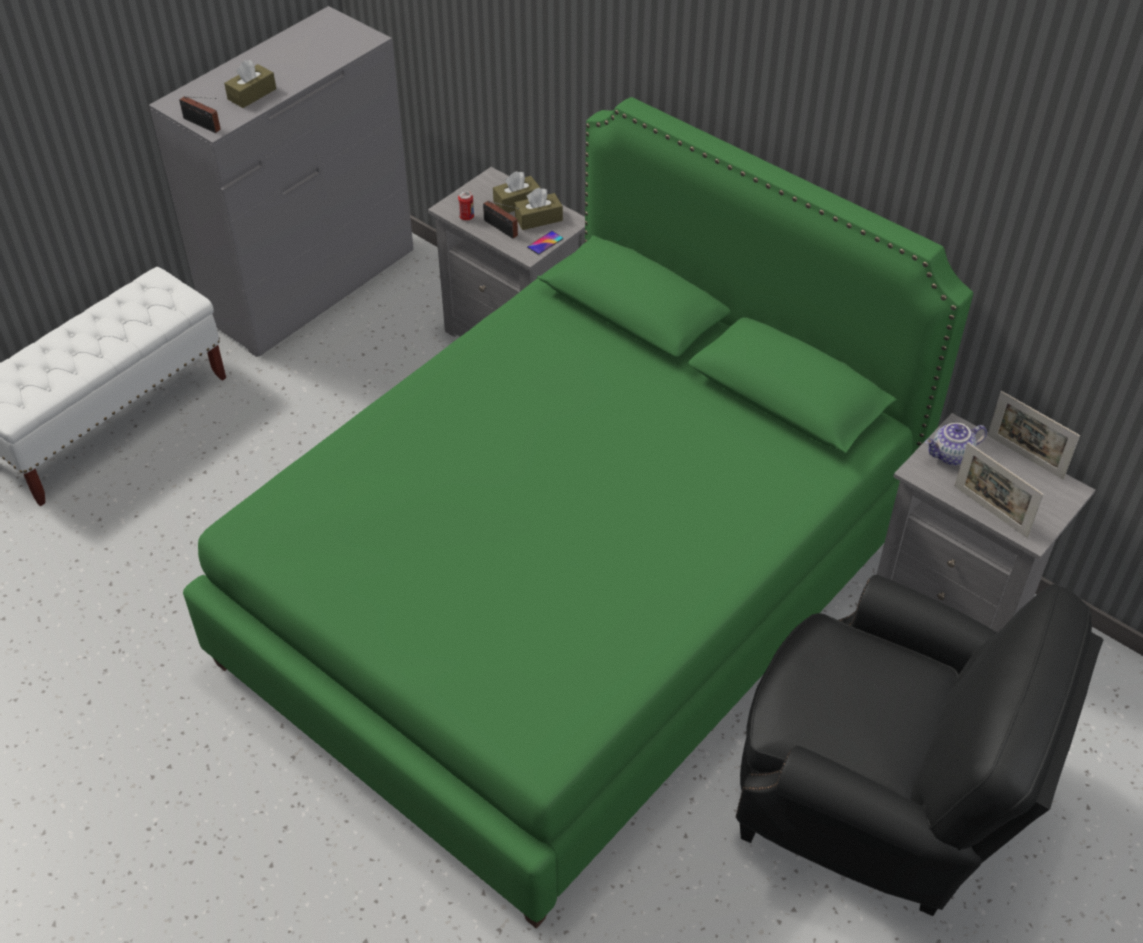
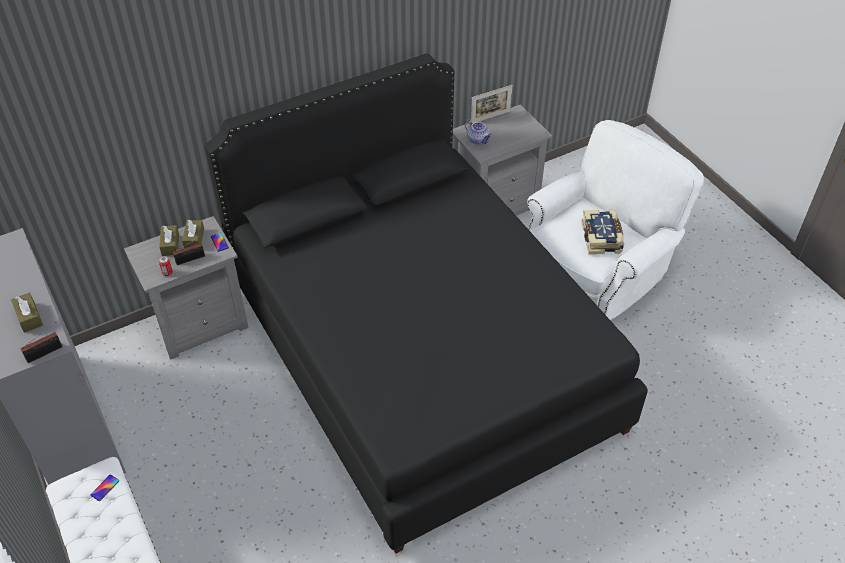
camera: 70 degrees left, 0 degrees up
(161, 309) = (105, 488): none -> phone
(572, 594) = (421, 355): green bed -> black bed
(854, 719) = (602, 238): none -> book
(883, 798) = (596, 273): black armchair -> white armchair
(951, 456) = (478, 140): teapot -> teapot turned 45 degrees counterclockwise
(990, 511) = (519, 140): picture frame -> none

